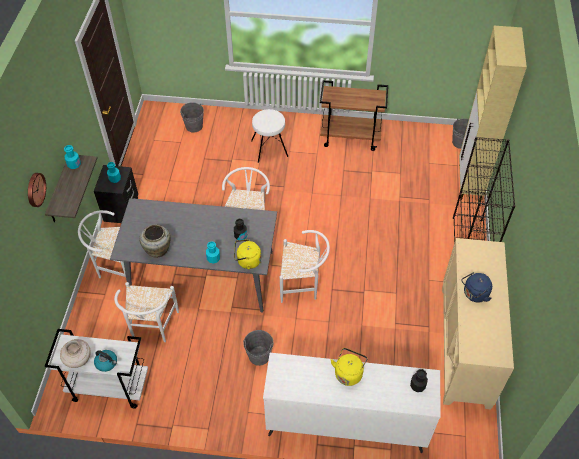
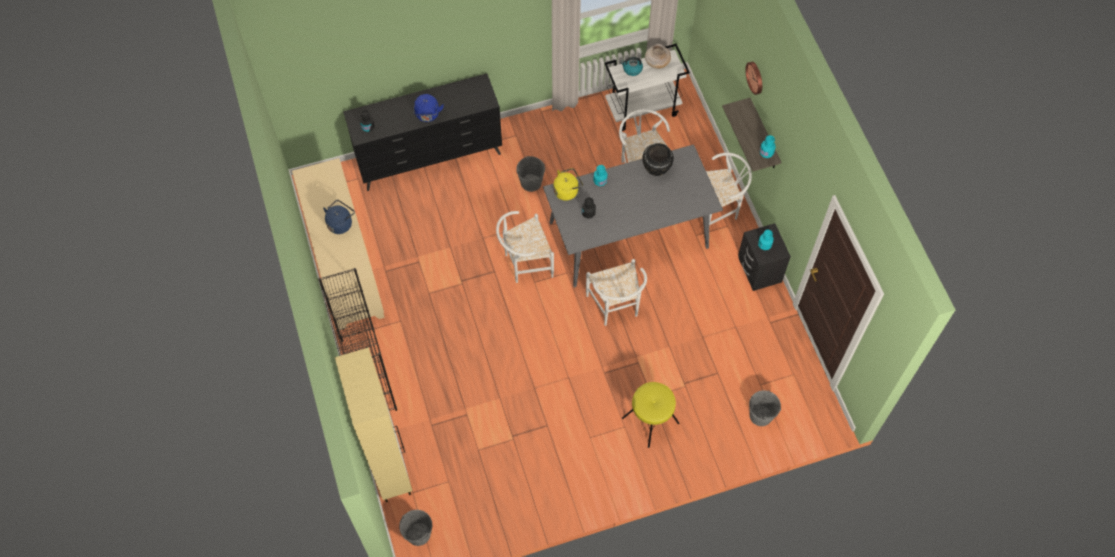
camera: 155 degrees right, 10 degrees up
(158, 250) = (656, 169): beige vase -> black vase
(269, 148) = (650, 421): white stool -> yellow stool
(345, 424) = (430, 158): white dresser -> black dresser
(348, 373) = (427, 115): yellow kettle -> blue kettle
(351, 137) = (560, 482): brown cart -> none

